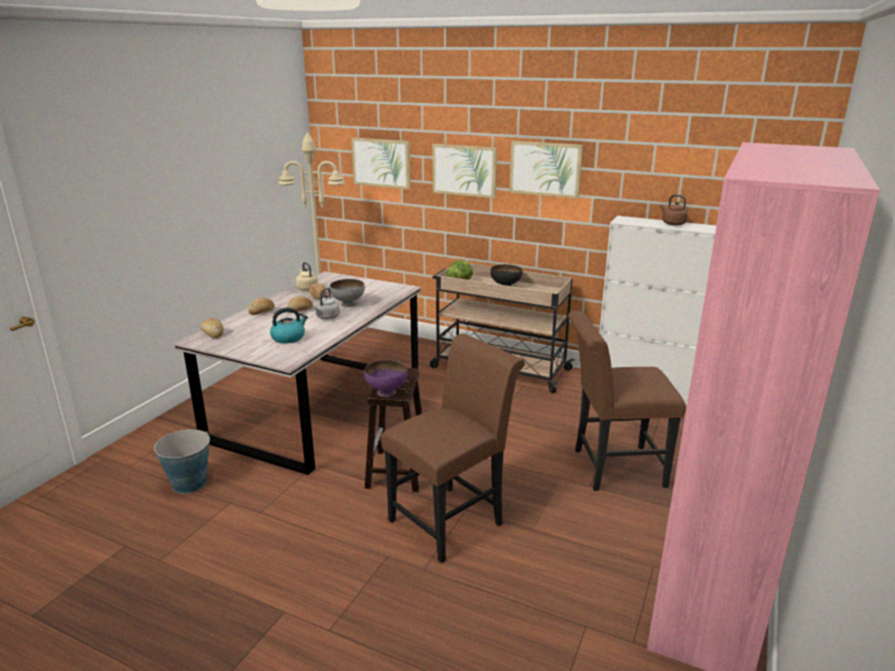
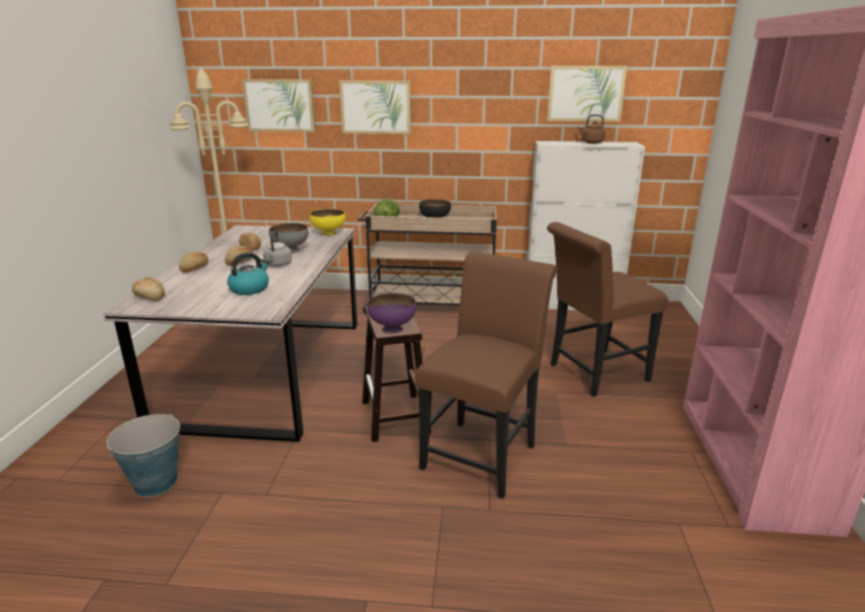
camera: 20 degrees left, 0 degrees up
(307, 288) = (229, 241): beige kettle -> none
(393, 290) = (328, 234): none -> yellow bowl
(545, 169) = (462, 100): picture -> picture (585, 93)

